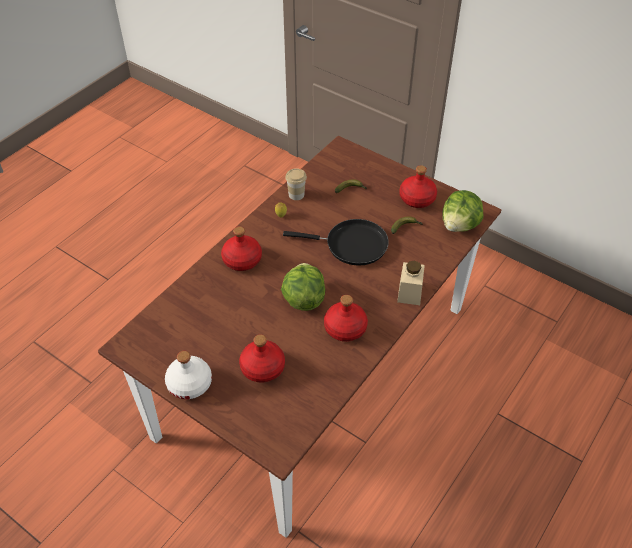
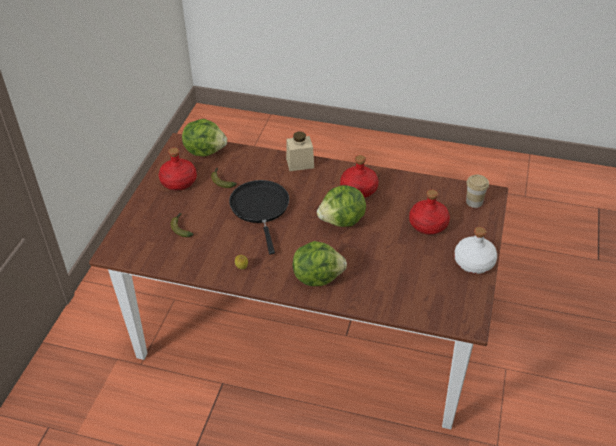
camera: 110 degrees left, 5 degrees down
(242, 260) = (317, 277): red bottle -> lettuce
(296, 195) = (205, 266): cup -> cup (474, 202)

